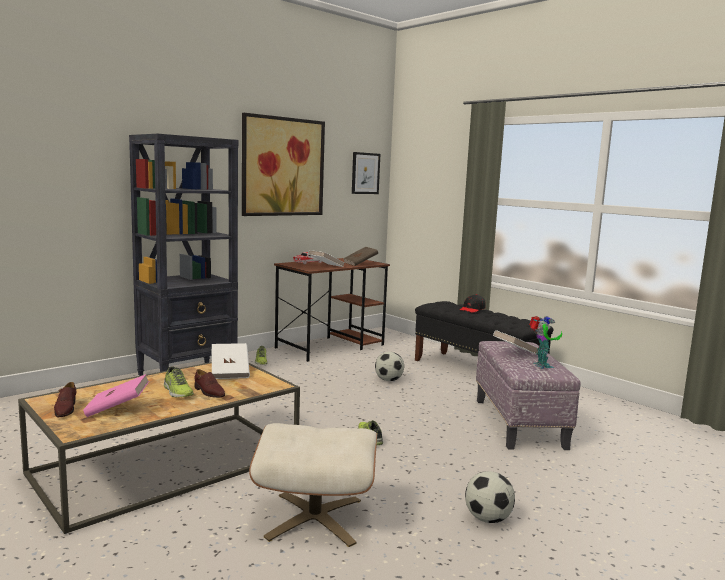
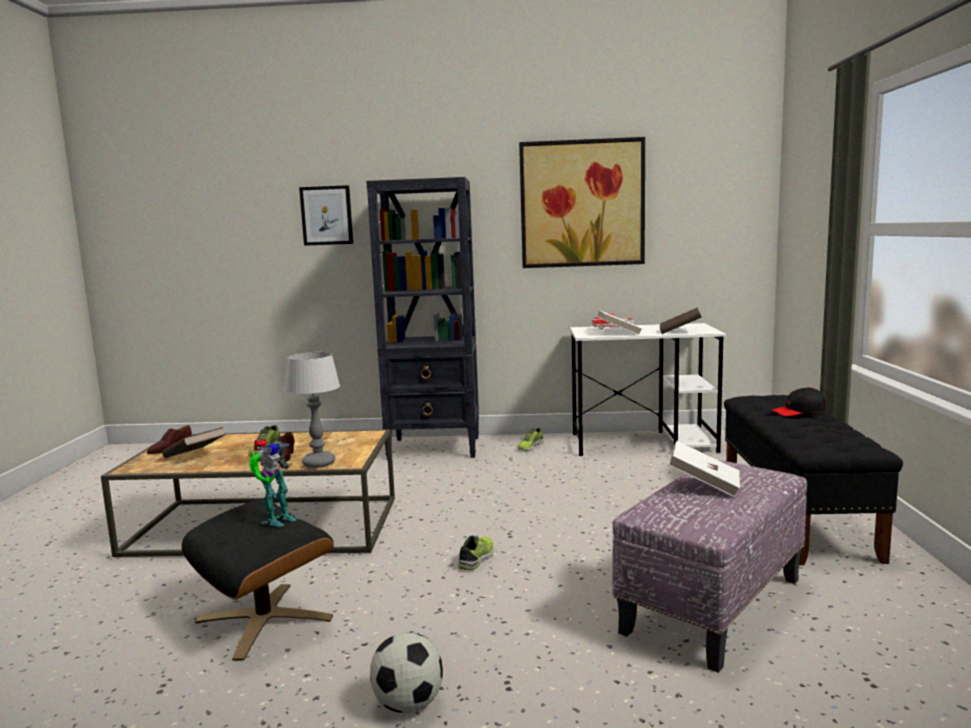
camera: 45 degrees right, 0 degrees up
(117, 409) = (195, 456): pink book -> brown book
(230, 372) = (345, 442): white book -> none
(253, 390) = (318, 463): none -> table lamp
(315, 518) = (265, 619): beige ottoman -> black ottoman
(331, 346) = (644, 443): brown desk -> white desk
(365, 173) = (726, 202): picture -> picture (326, 215)
(388, 380) = (636, 498): football -> none
(541, 366) = (695, 511): toy robot -> toy robot (276, 520)

